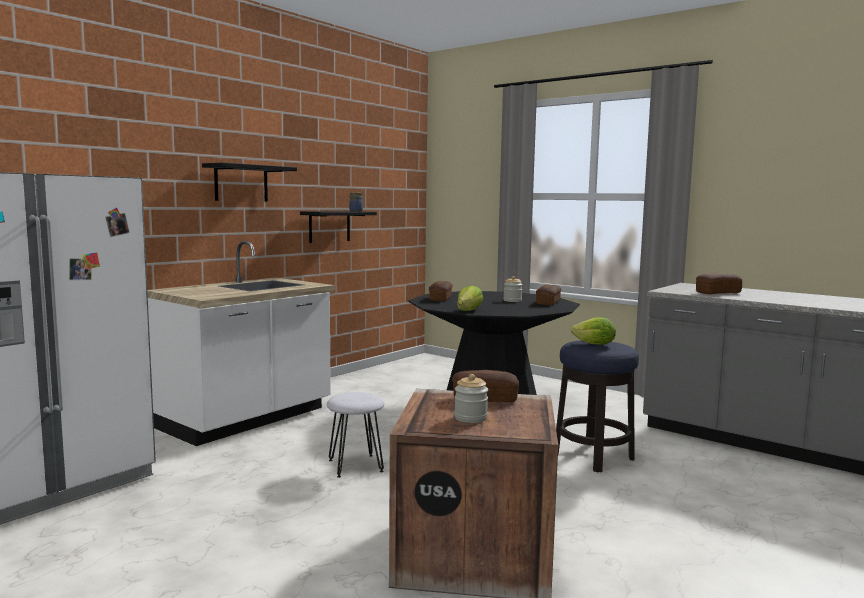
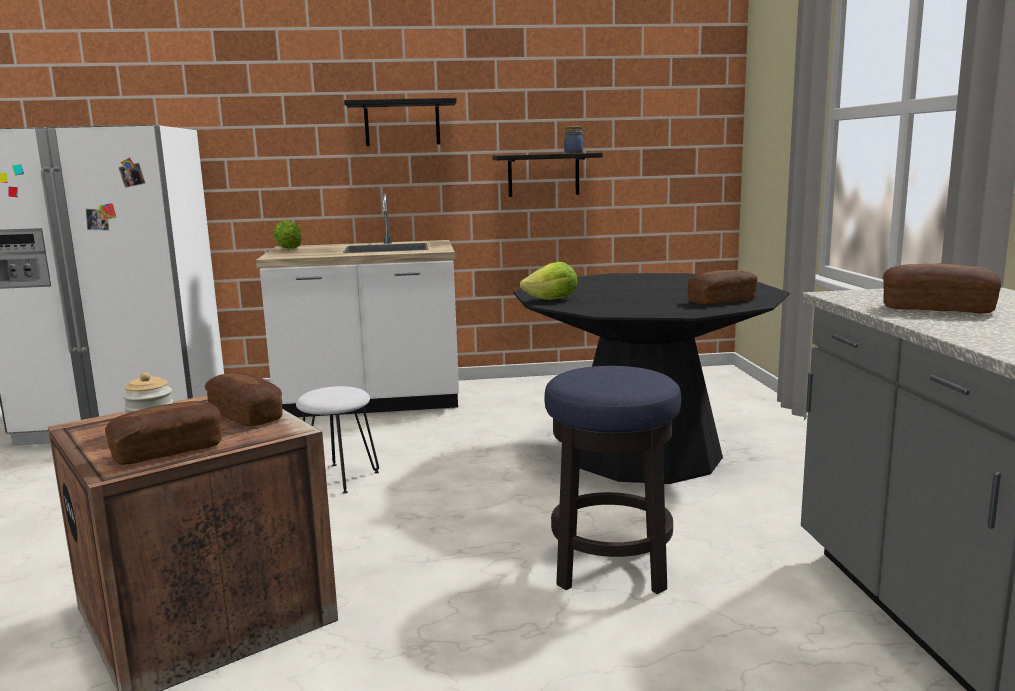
camera: 45 degrees right, 5 degrees up
(440, 299) = (594, 281): bread -> bread (168, 451)
(512, 301) = (681, 293): jar -> none
(595, 344) = (606, 375): lettuce -> lettuce (288, 249)

